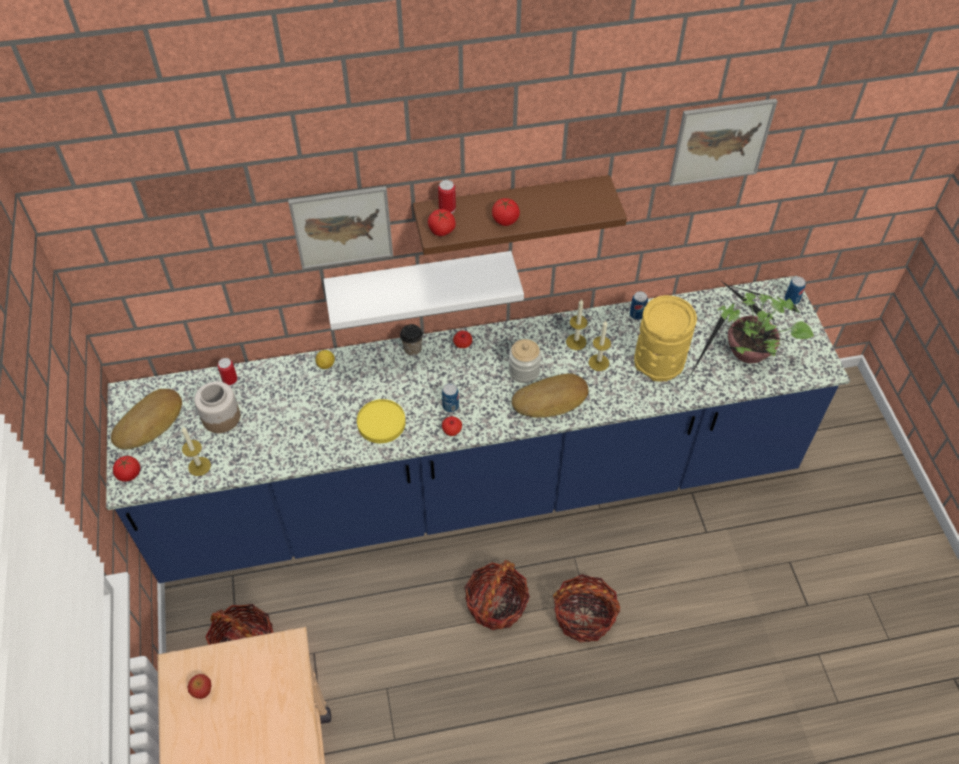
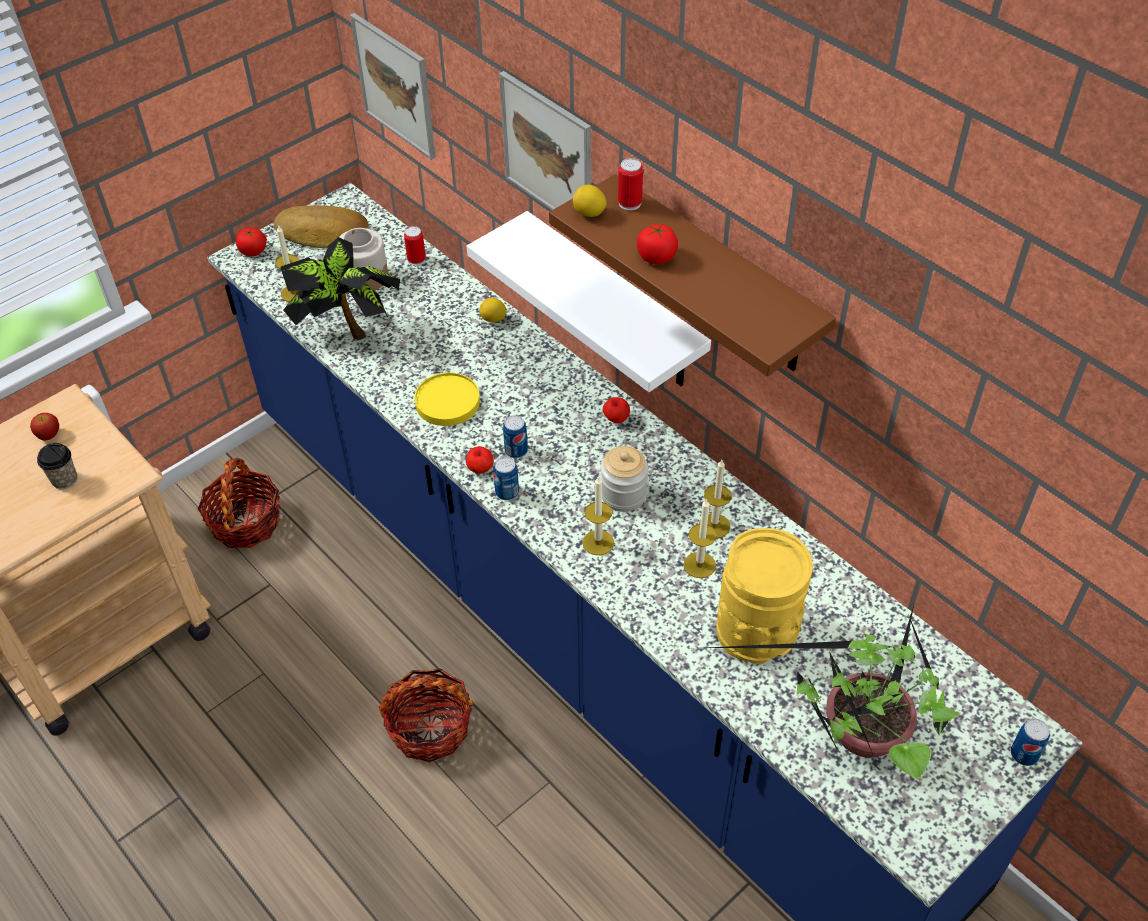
camera: 60 degrees right, 5 degrees down
(266, 450) = (347, 330): none -> potted plant
(412, 349) = (573, 378): cup -> cup (65, 480)
(441, 230) = (589, 213): tomato -> lemon
(551, 400) = (598, 542): bread -> candle
(584, 616) = (471, 835): basket -> none
(637, 314) = (819, 571): can -> can (507, 492)
(720, 142) = (994, 386): picture -> picture (395, 86)

